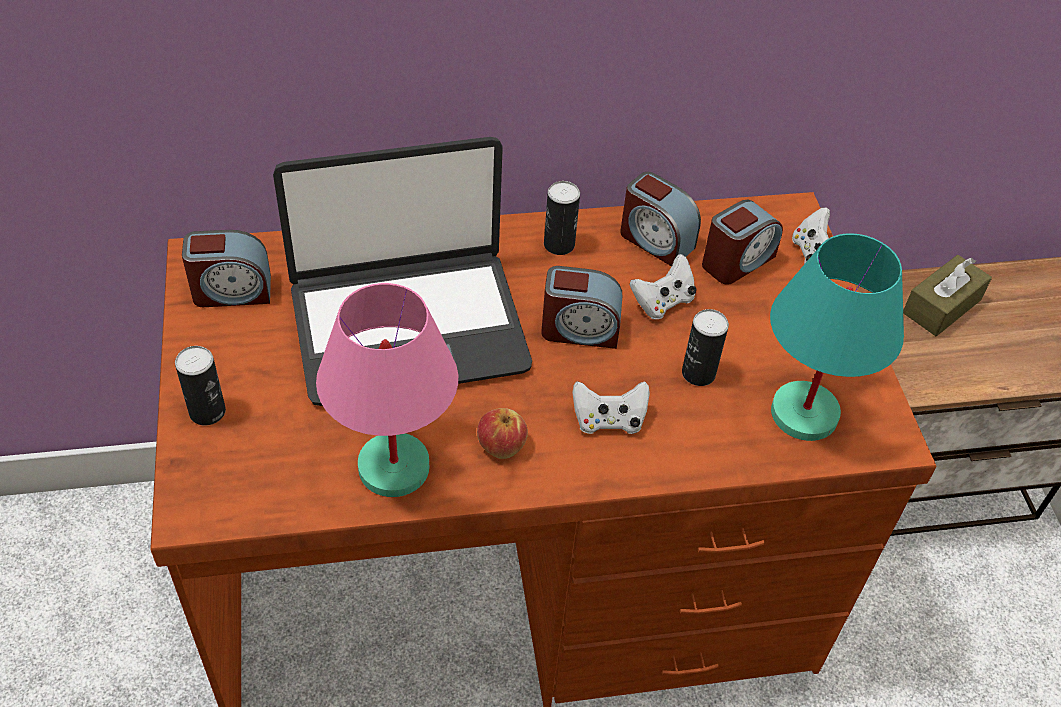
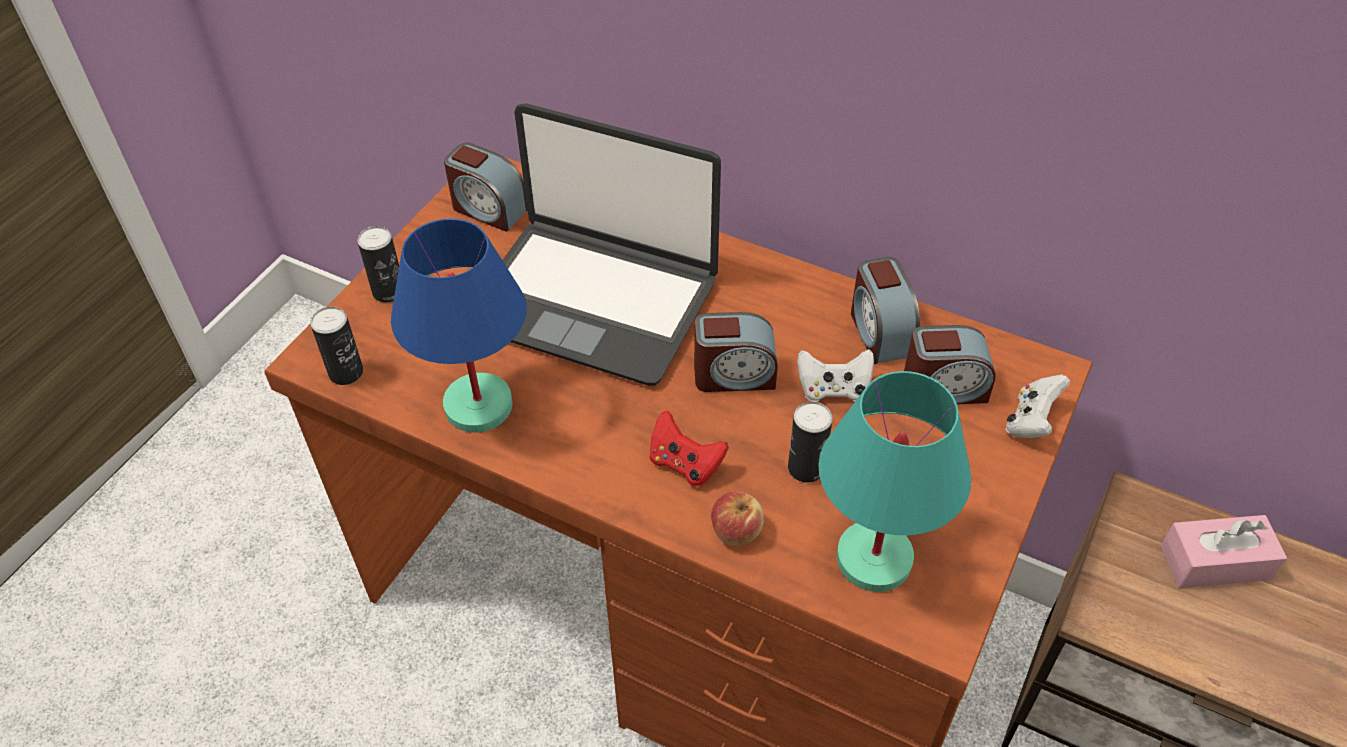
camera: 40 degrees right, 0 degrees up
(393, 469) = (477, 406): pink table lamp -> blue table lamp
(501, 445) = (576, 435): apple -> apple (736, 530)
(559, 244) = (785, 294): can -> can (346, 372)
(580, 329) = (734, 375): alarm clock -> alarm clock turned 45 degrees counterclockwise
(608, 420) = (685, 464): white game controller -> red game controller
(941, 306) = (1215, 562): brown tissue box -> pink tissue box

